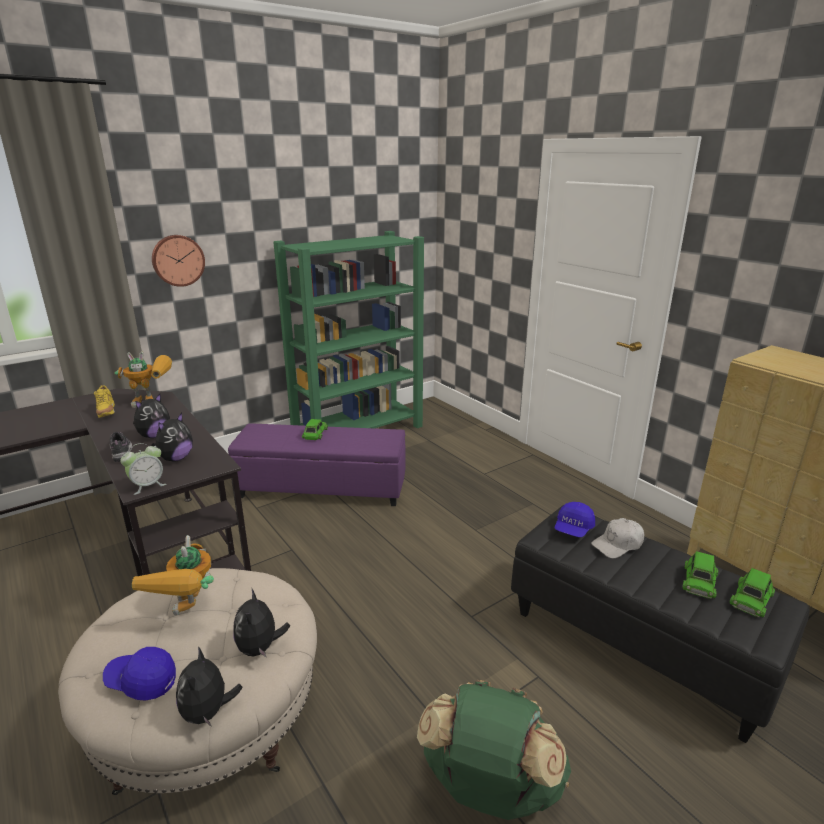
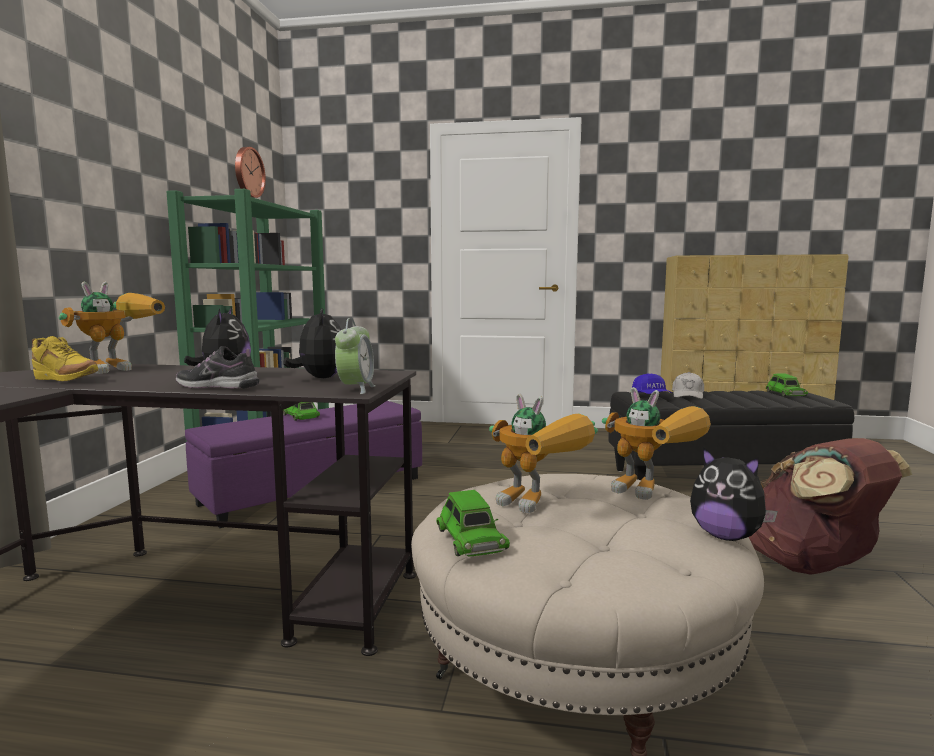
camera: 45 degrees left, 15 degrees down
(141, 681) = (635, 548): blue cap -> none
(178, 260) = (58, 185): wall clock -> wall clock (248, 172)
(260, 648) = (655, 493): plush toy -> toy robot
(490, 788) = (812, 566): green backpack -> brown backpack
(699, 581) = (754, 394): green toy car -> green toy car (470, 538)

